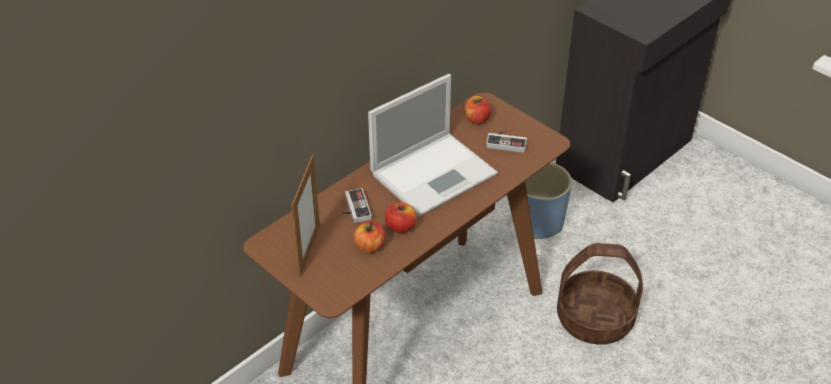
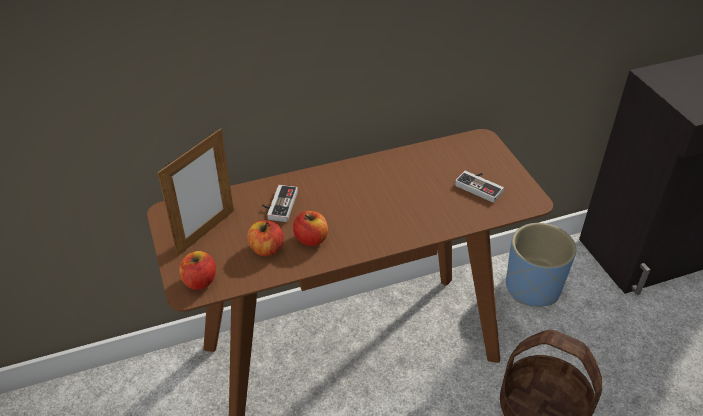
camera: 25 degrees right, 0 degrees up
(435, 173) = (384, 195): laptop -> none
(477, 119) = (463, 154): apple -> apple (199, 281)

